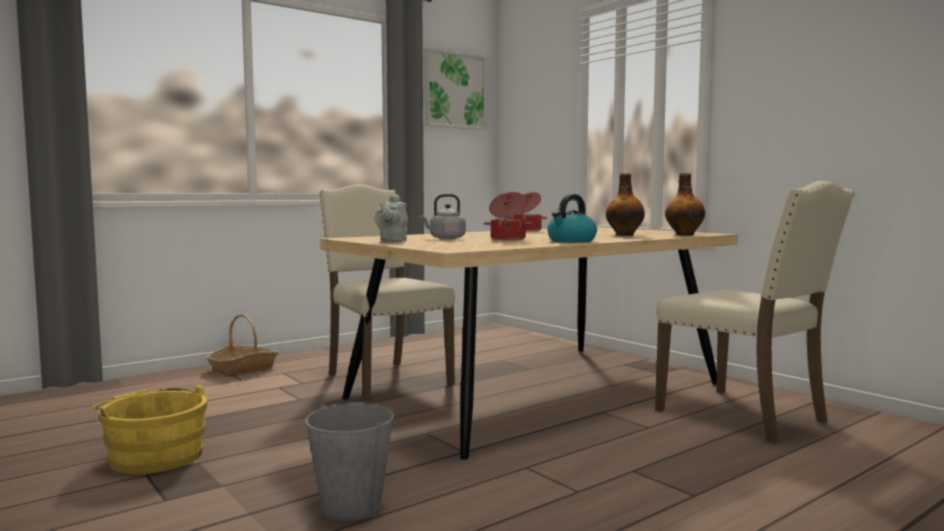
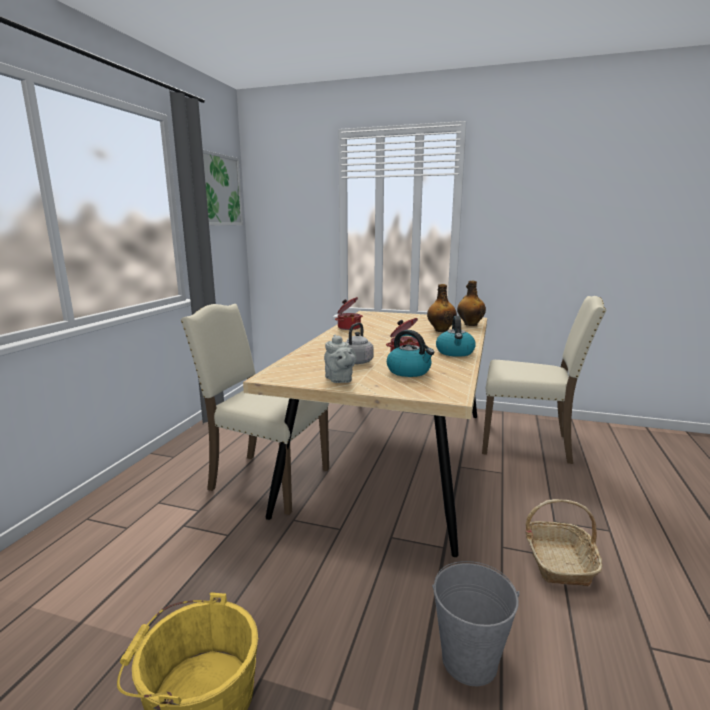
camera: 35 degrees left, 10 degrees up
(243, 368) = (105, 510): basket -> basket (558, 561)
(472, 243) = (409, 371): none -> kettle

